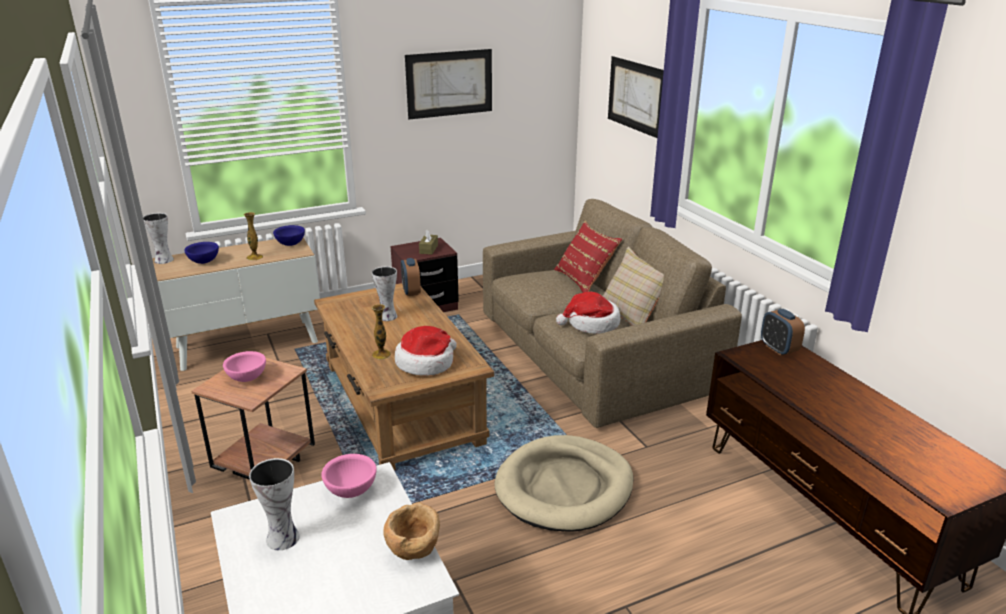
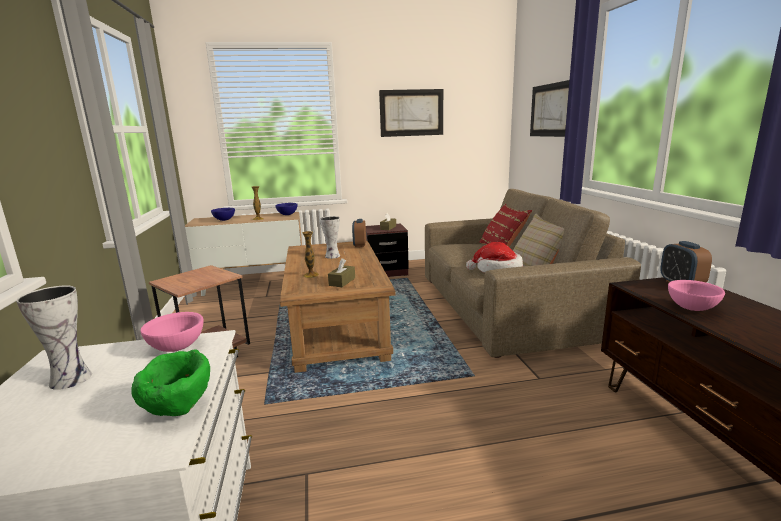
camera: 15 degrees right, 10 degrees down
(163, 260) = (200, 219): vase -> none
(248, 378) = (194, 277): pink bowl -> pink bowl (692, 308)
(414, 552) = (180, 410): brown bowl -> green bowl
(426, 363) = (342, 281): hat -> brown tissue box
(564, 487) = (448, 403): beige dog bed -> none

